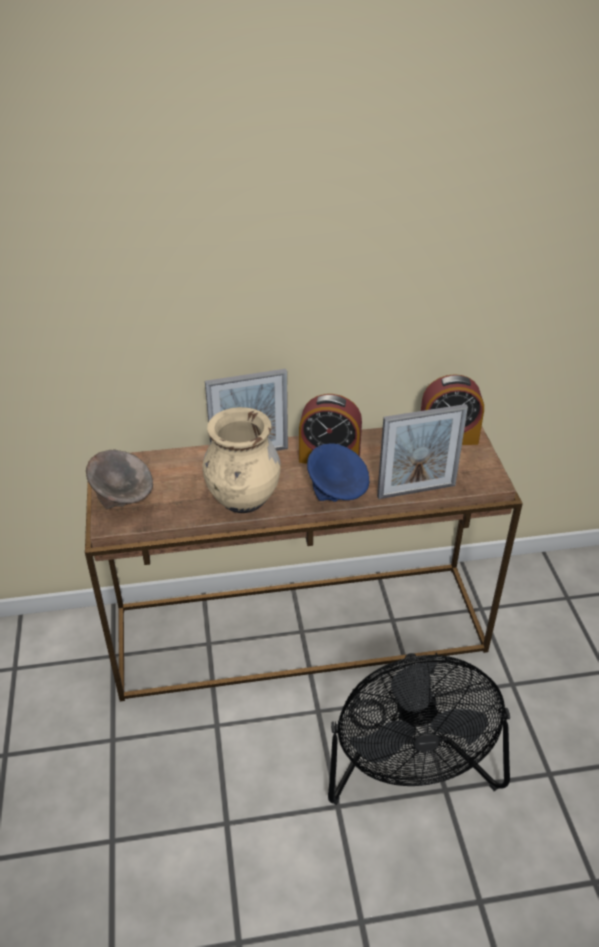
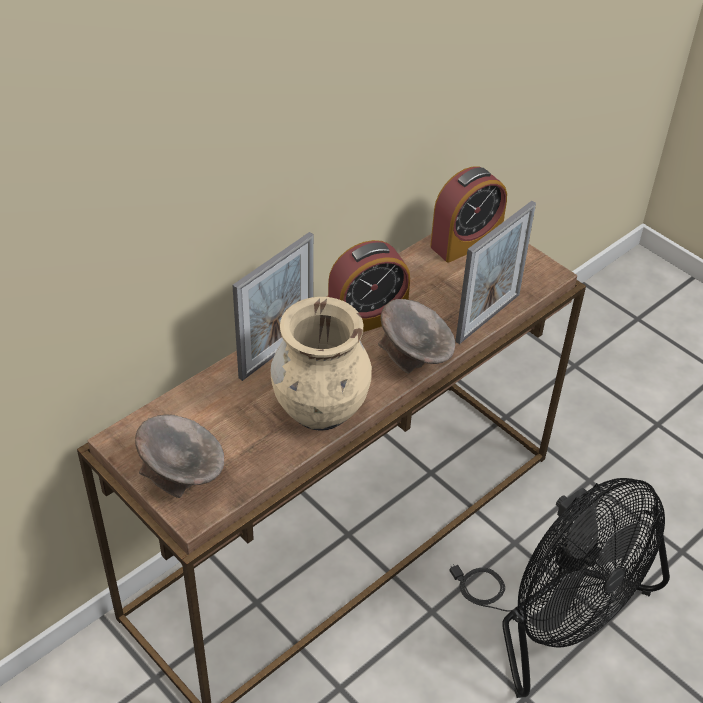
camera: 35 degrees left, 5 degrees up
(337, 495) = (414, 358): blue bowl -> grey bowl

